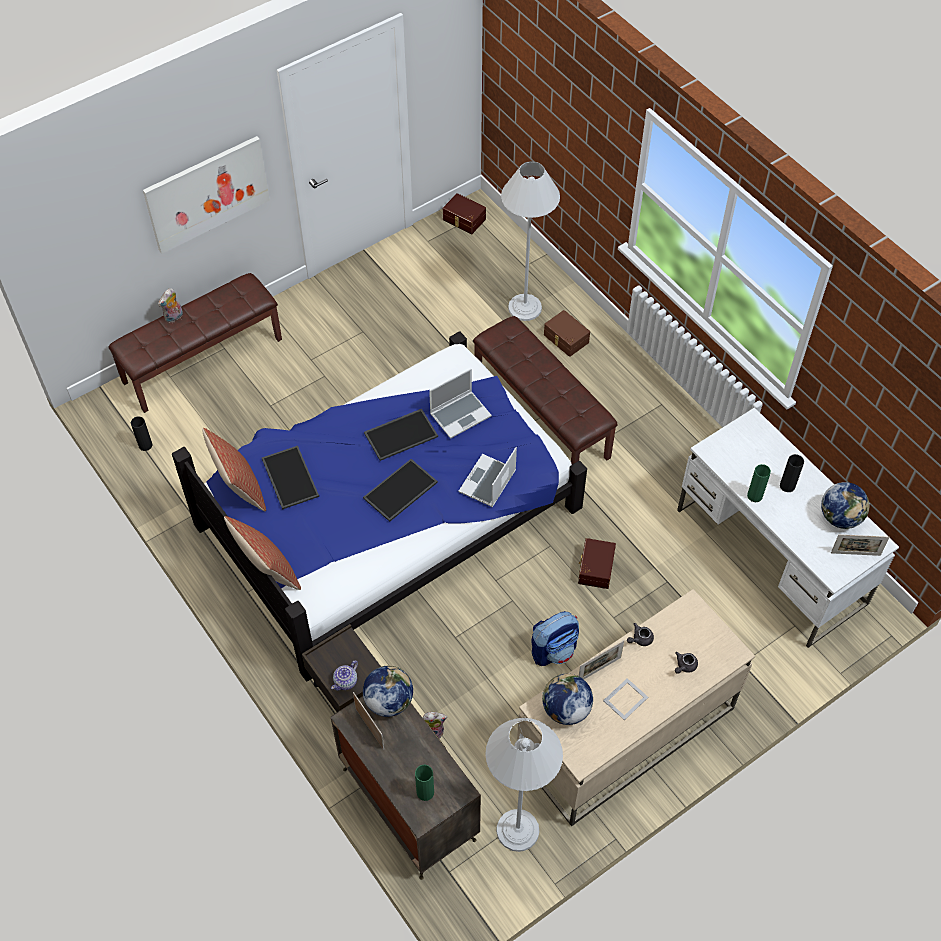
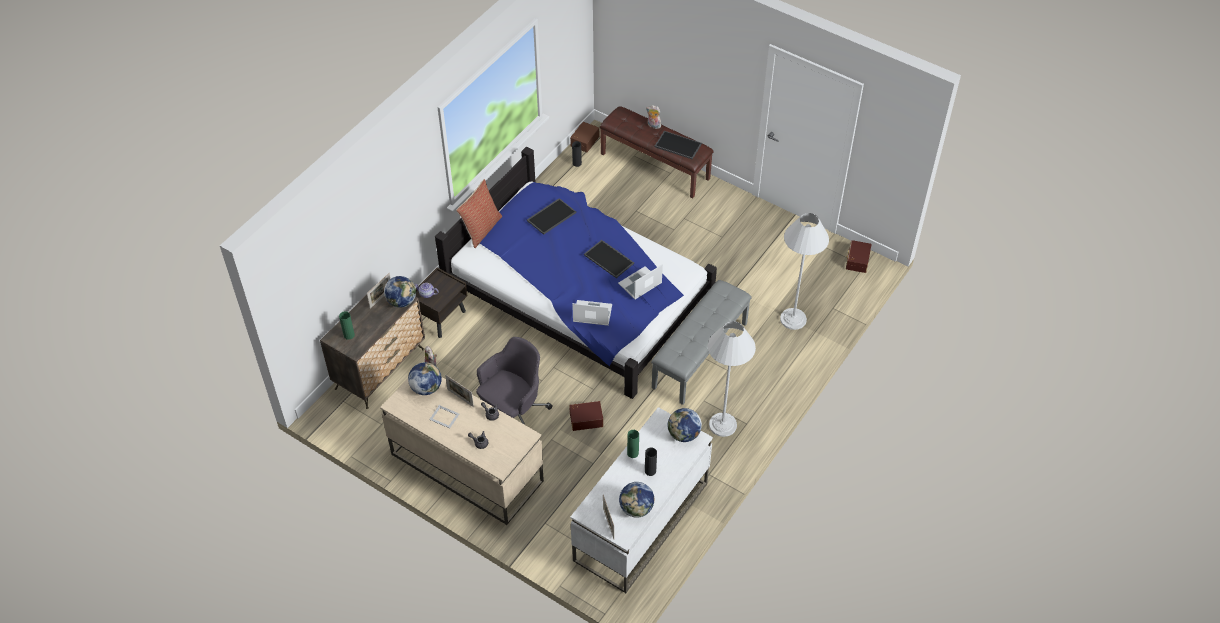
camera: 70 degrees right, 5 degrees down
(207, 193) = (705, 77): picture -> none
(239, 488) = (533, 197): pillow -> none
(400, 491) = (565, 272): tray -> tray (677, 145)
(460, 414) = (640, 284): laptop -> laptop turned 105 degrees clockwise
(517, 830) = (380, 428): white floor lamp -> white floor lamp (723, 425)
(540, 416) = (699, 354): brown bench -> grey bench
(554, 650) = (513, 413): backpack -> grey office chair
(565, 339) = (776, 350): brown storage box -> brown storage box (584, 141)
(742, 434) = (683, 434): none -> globe

